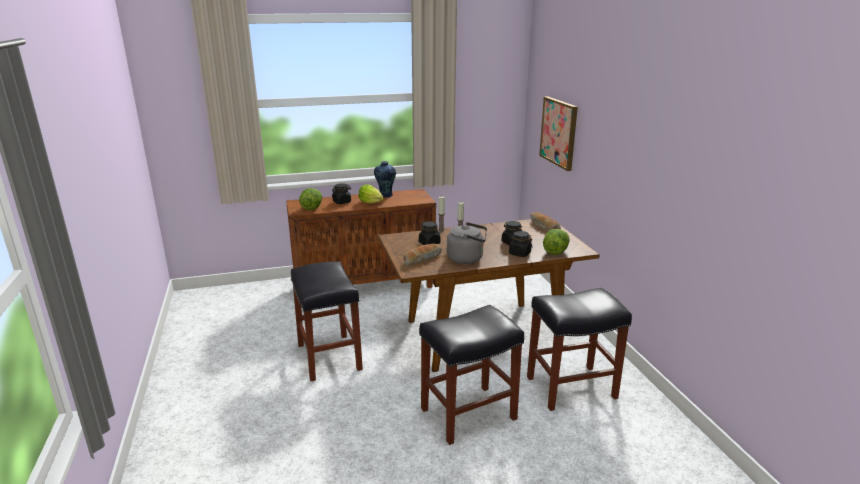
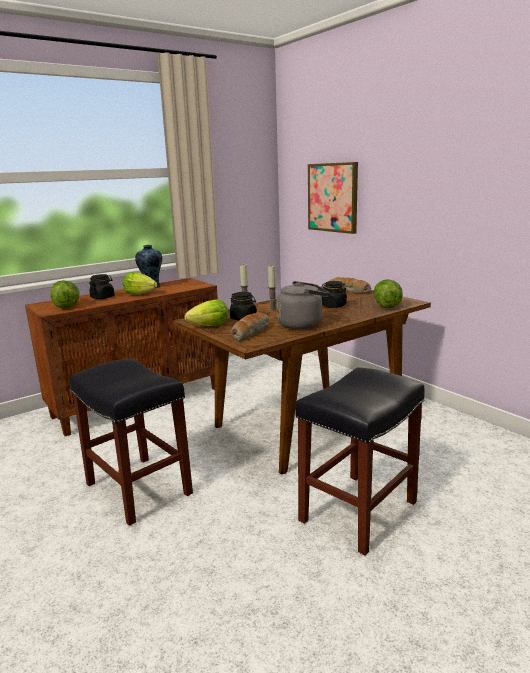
camera: 20 degrees left, 5 degrees down
(398, 247) = (210, 326): none -> lettuce
(519, 253) = (353, 312): black jar -> none
(570, 388) = (441, 454): black stool -> none

